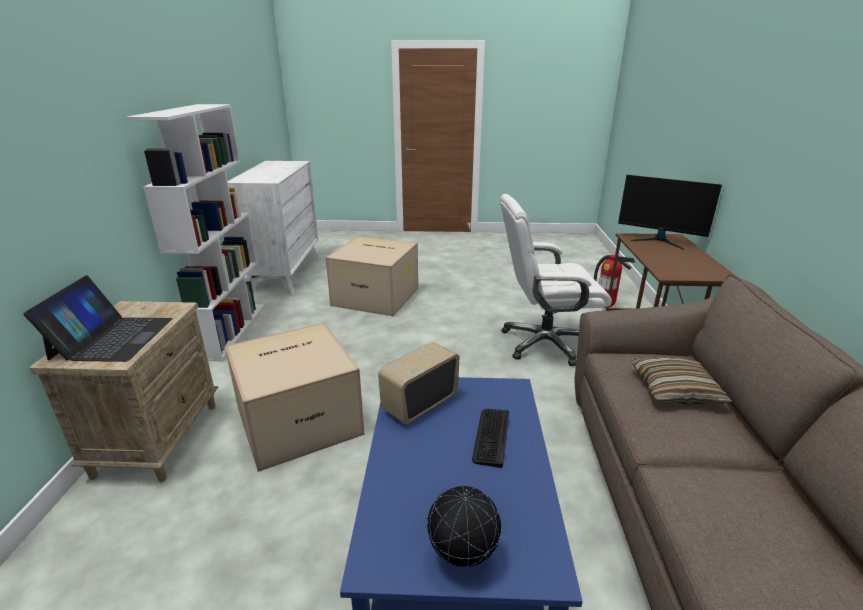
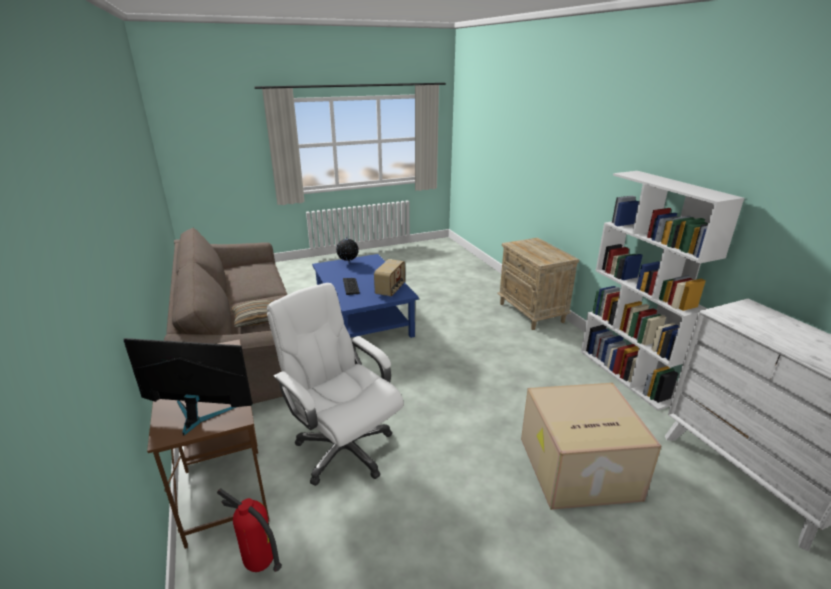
camera: 155 degrees right, 0 degrees up
(112, 338) = (534, 247): laptop -> none
(300, 419) = (478, 336): cardboard box -> none
(544, 343) = (343, 449): white office chair -> white office chair turned 105 degrees counterclockwise

